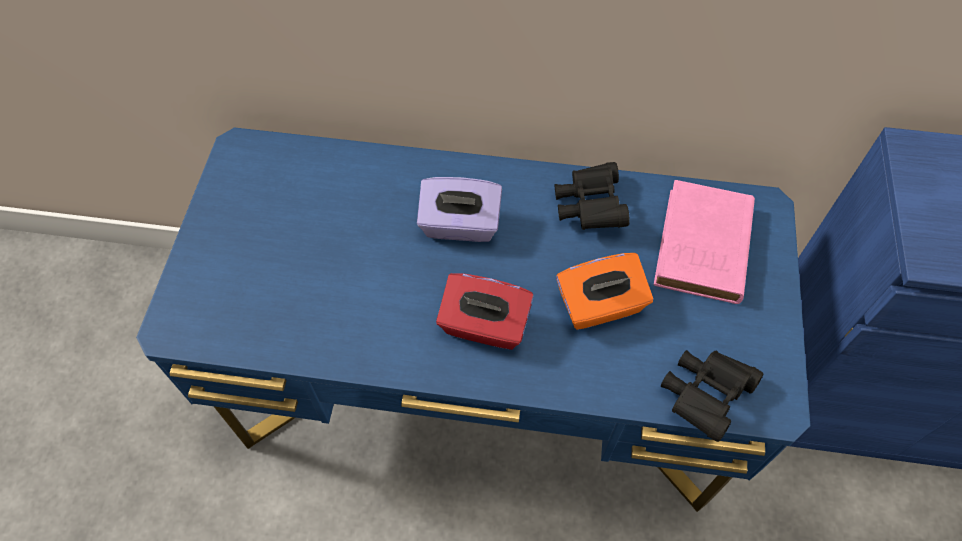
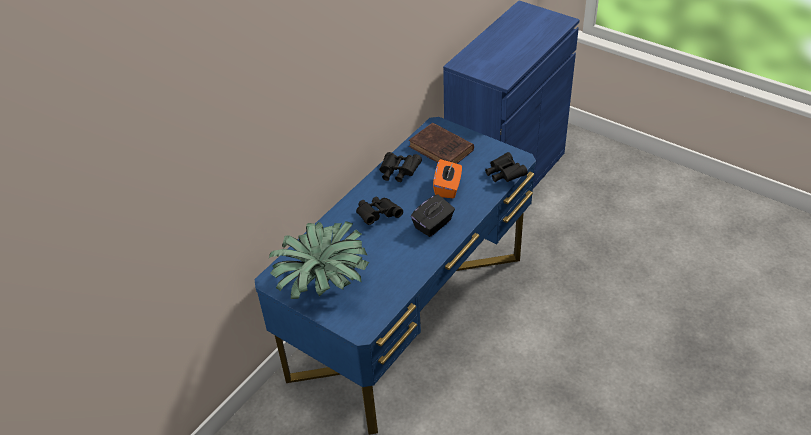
camera: 60 degrees left, 15 degrees down
(258, 222) = (323, 284): none -> potted plant
(460, 225) = (378, 215): purple tissue box -> black binoculars
(484, 326) = (433, 225): red tissue box -> black tissue box
(702, 249) = (442, 149): pink book -> brown book

